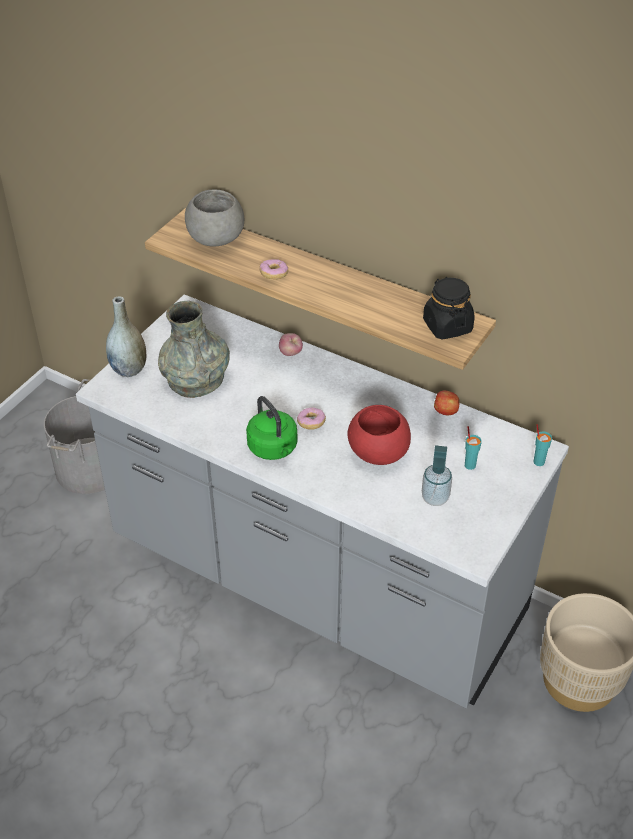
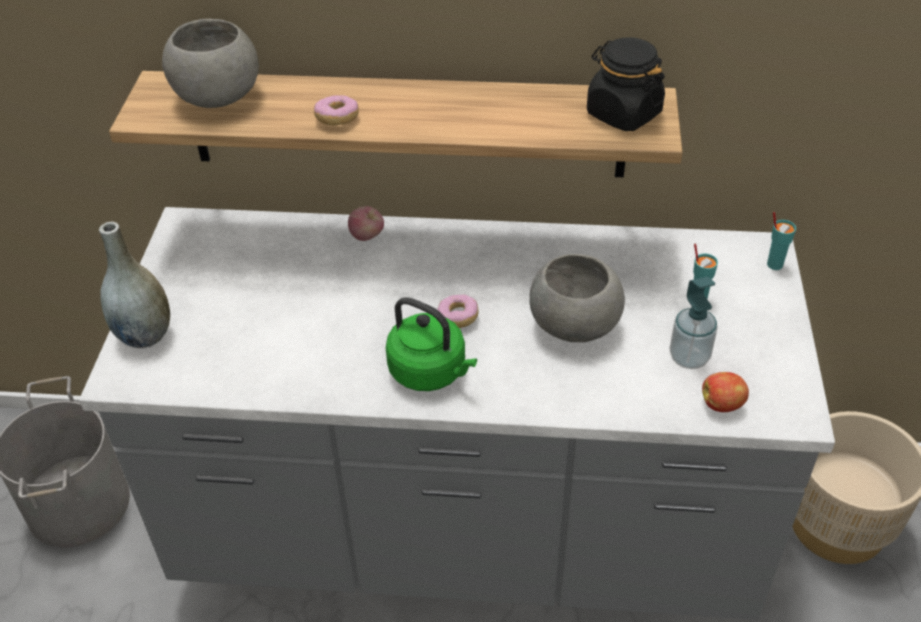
camera: 25 degrees left, 0 degrees up
(196, 378) = (254, 313): grey vase -> none
(378, 453) = (574, 327): red bowl -> grey bowl
(446, 411) = (619, 242): apple -> apple (722, 404)

